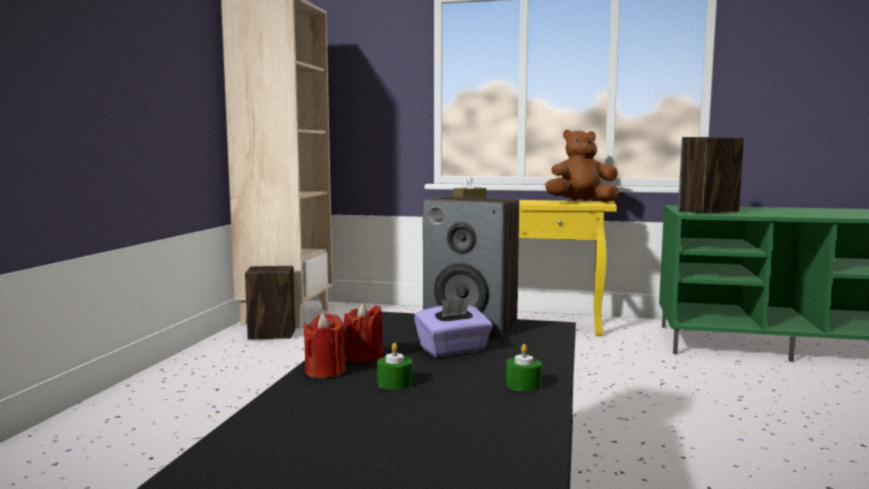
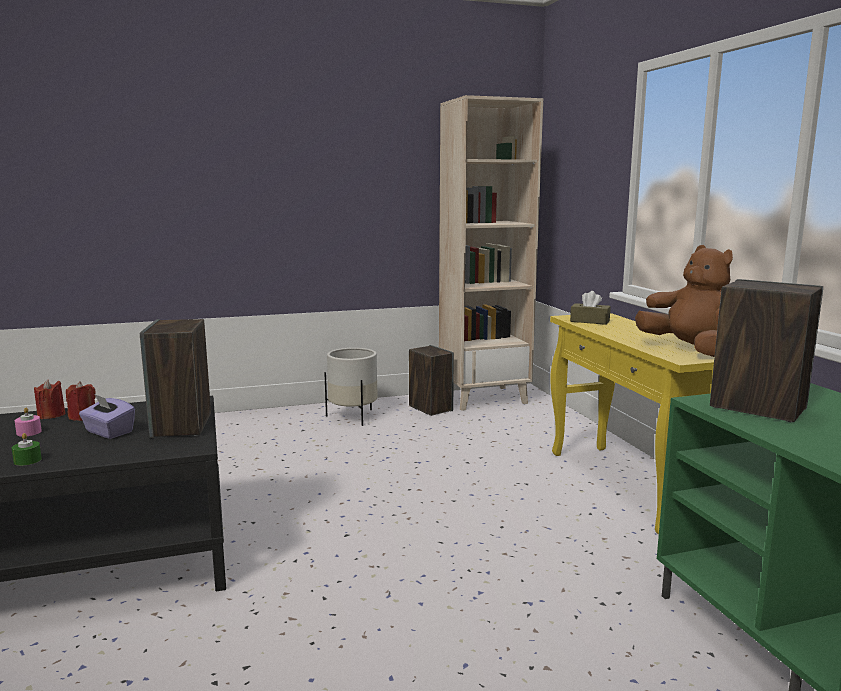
camera: 60 degrees right, 5 degrees up
(227, 363) = (353, 417): none -> white planter
(394, 383) = (29, 432): green candle -> pink candle

